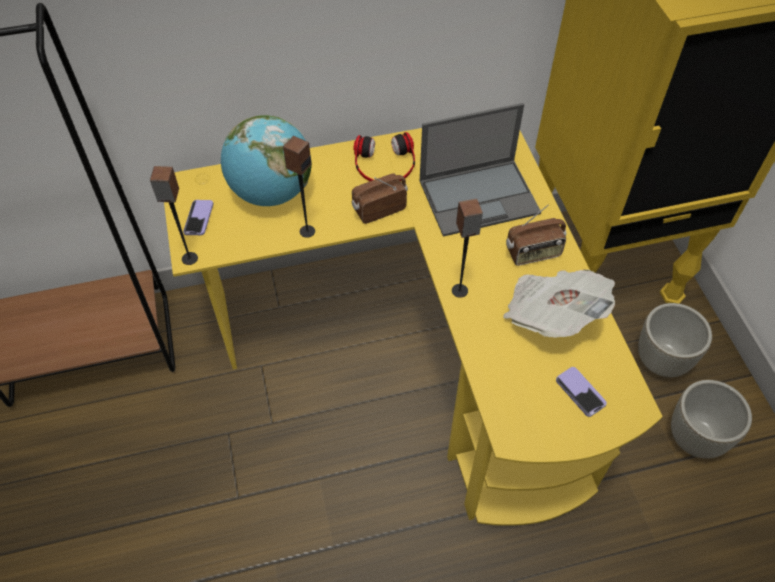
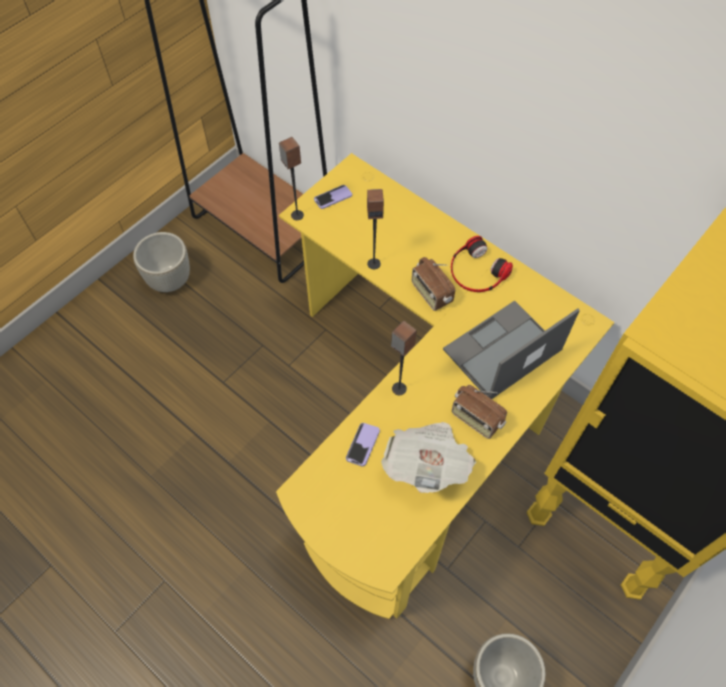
camera: 55 degrees right, 5 degrees up
(271, 192) = (389, 222): globe -> none
(379, 209) = (431, 293): radio -> radio turned 150 degrees counterclockwise
(480, 196) = (501, 351): laptop -> laptop turned 105 degrees clockwise
(580, 392) = (370, 520): phone -> phone (362, 445)
(661, 359) = (556, 611): grey planter -> grey planter (170, 280)

